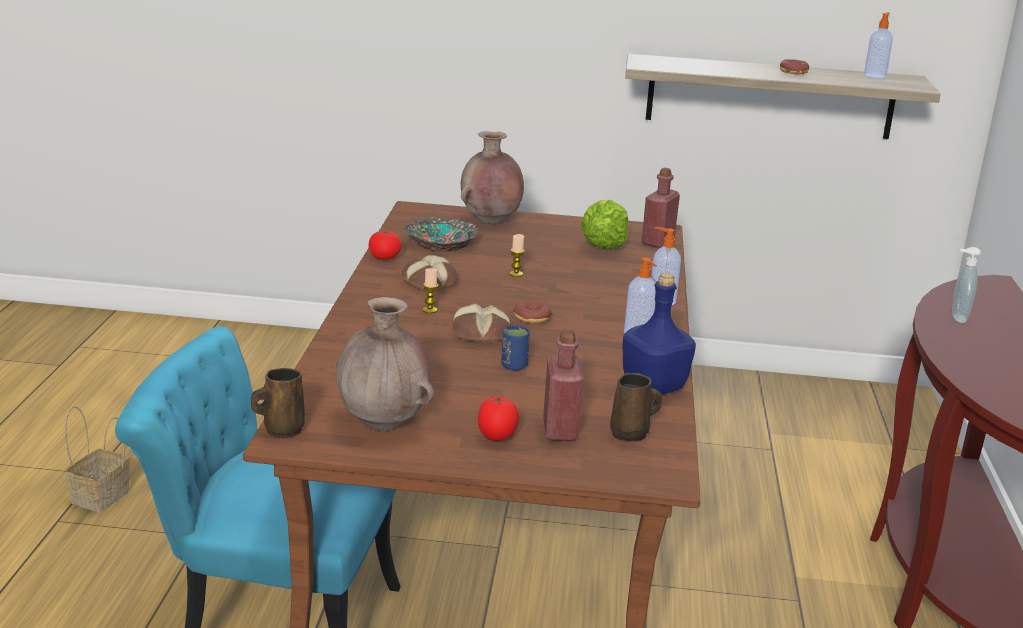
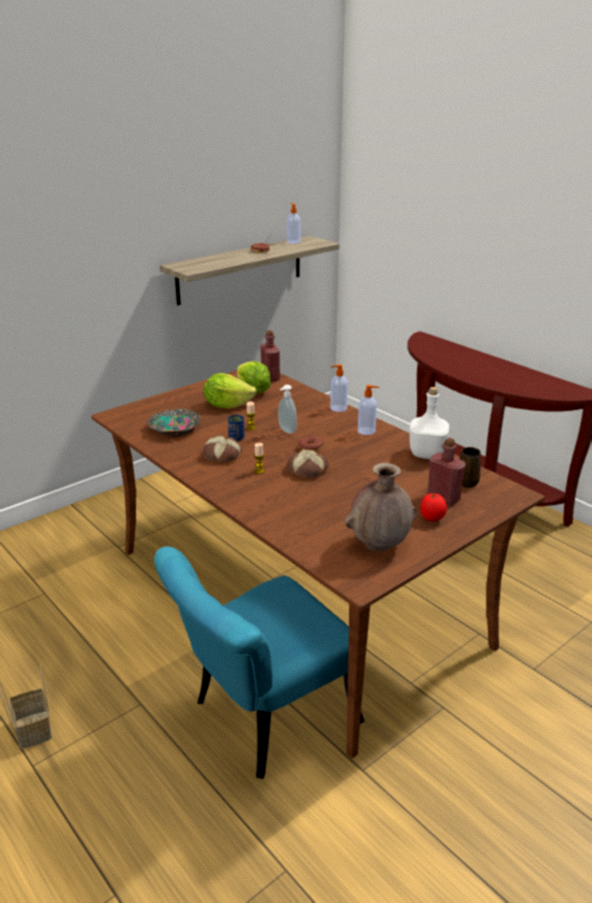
camera: 45 degrees left, 5 degrees up
(281, 430) = (348, 580): brown mug -> none
(384, 257) = (167, 453): tomato -> none
(490, 221) = (170, 403): brown vase -> none
(514, 366) = (359, 478): blue cup -> blue cup (236, 438)
(543, 246) = (227, 405): none -> lettuce
(653, 387) = (427, 454): blue bottle -> white bottle
(957, 318) = (444, 360): soap dispenser -> soap dispenser (286, 431)

